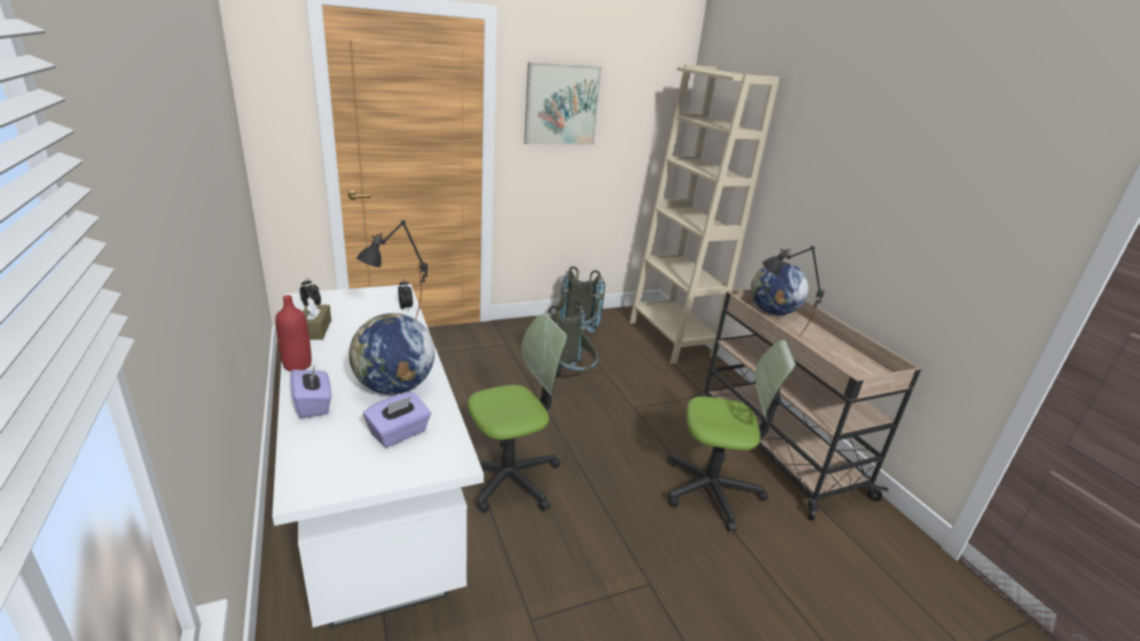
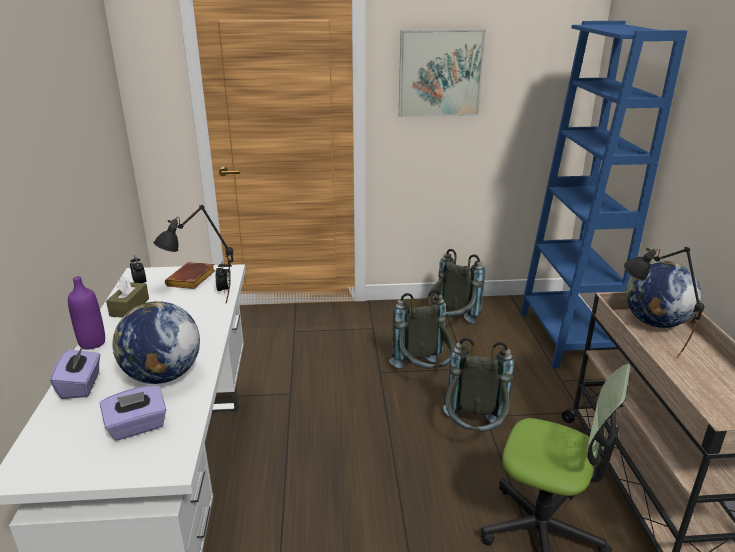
camera: 20 degrees right, 0 degrees up
(297, 365) = (92, 343): red bottle -> purple bottle
(366, 301) = (192, 280): none -> brown book
(510, 478) = (317, 478): office chair -> none
(629, 421) = (474, 432): none -> grey backpack
(671, 339) = (563, 338): beige bookcase -> blue bookcase

